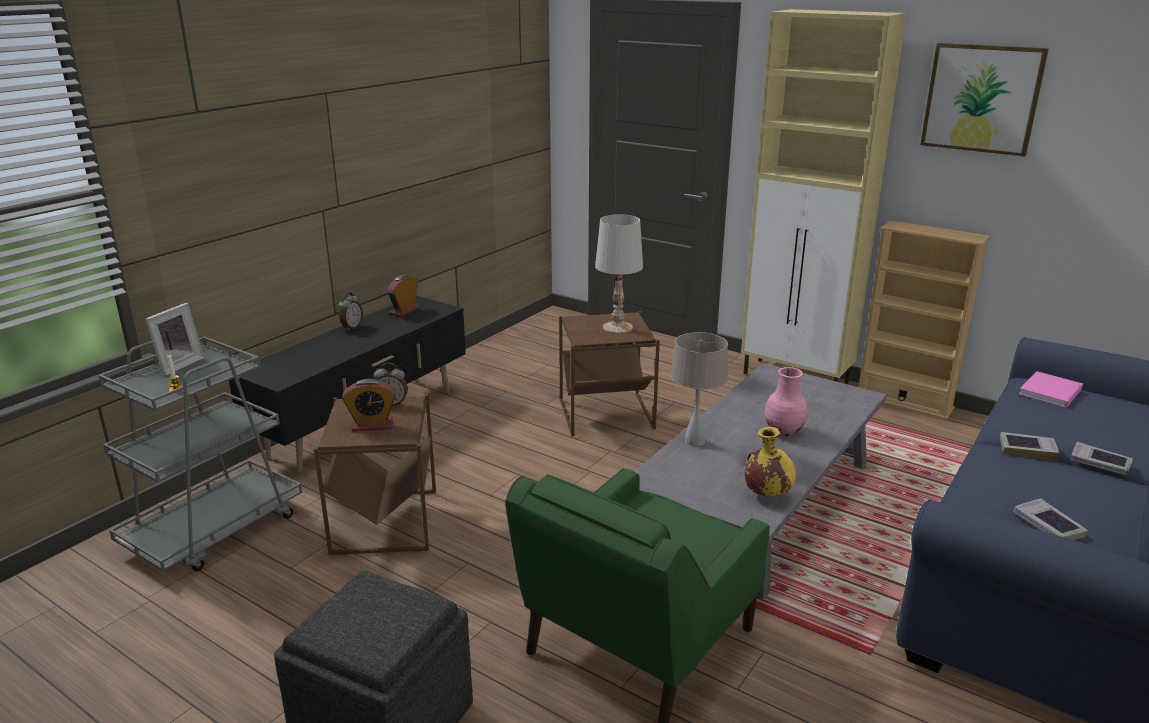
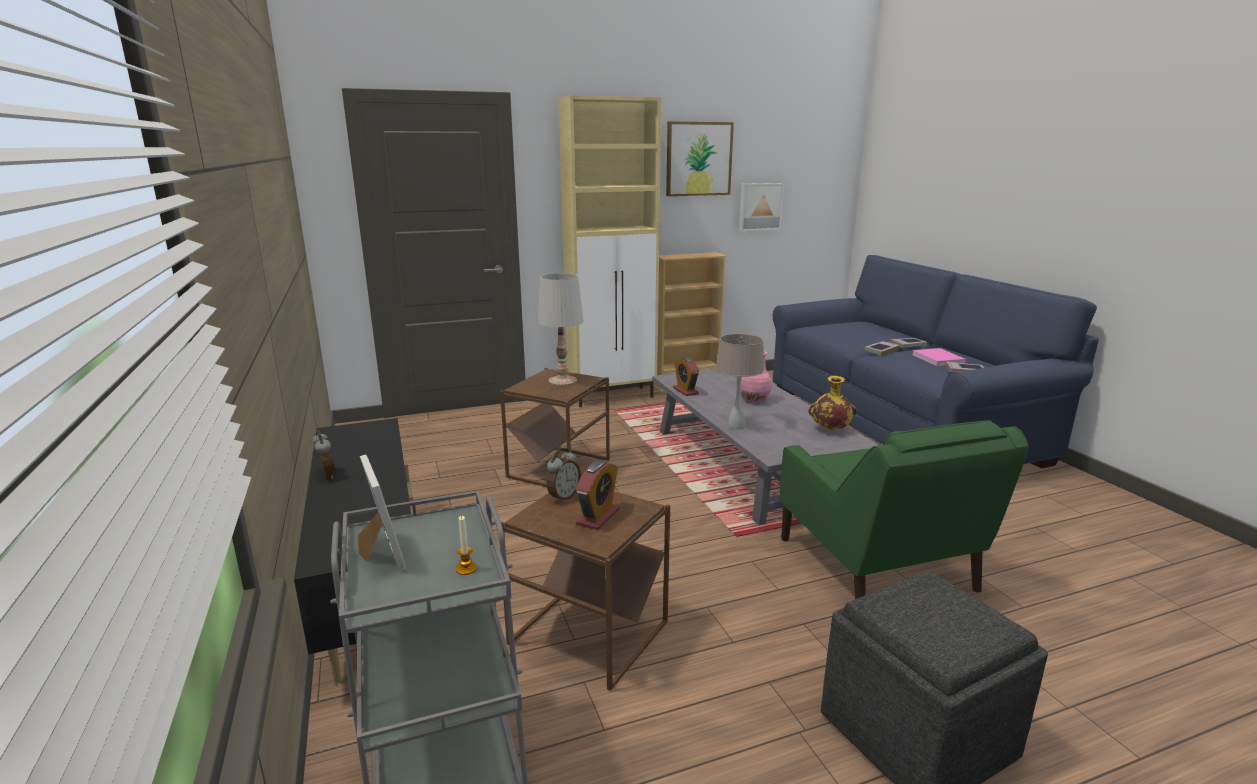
camera: 55 degrees left, 5 degrees down
(405, 311) = (345, 441): alarm clock -> alarm clock (685, 391)
(1049, 392) = (823, 328): pink book -> pink book (938, 359)
(1084, 182) = (759, 206): none -> picture

